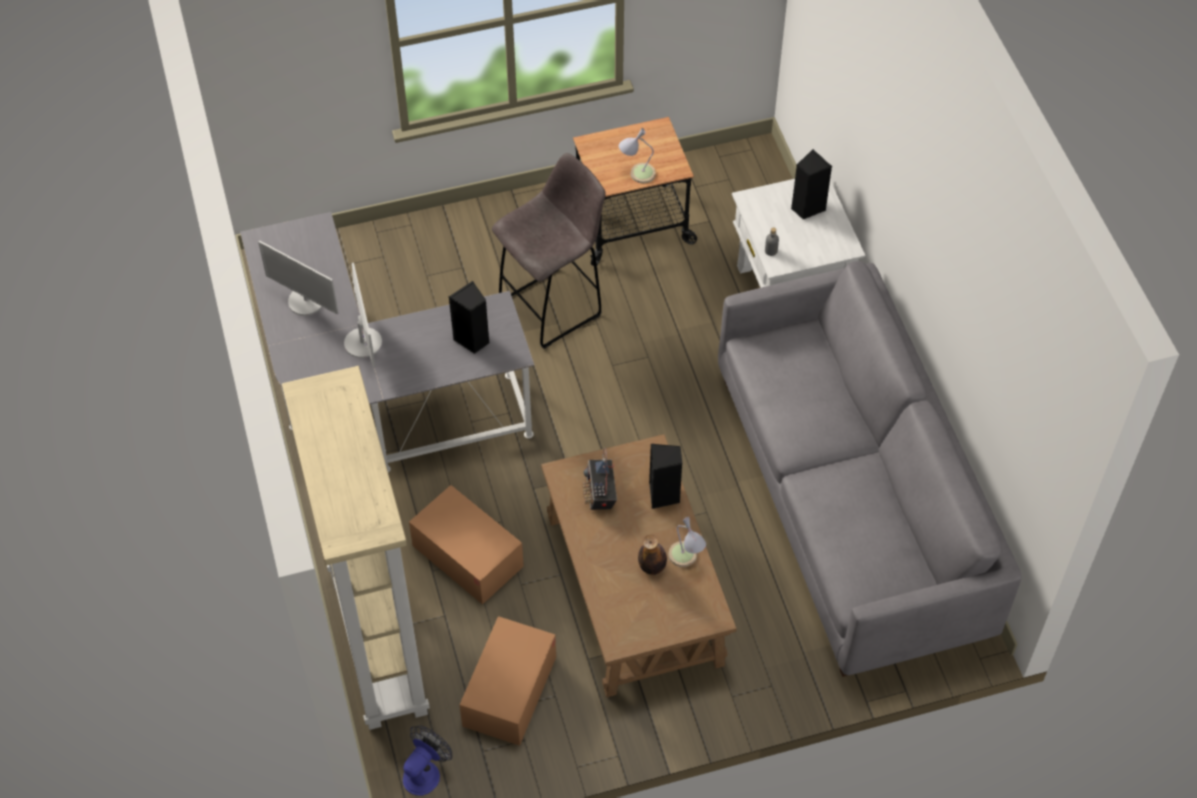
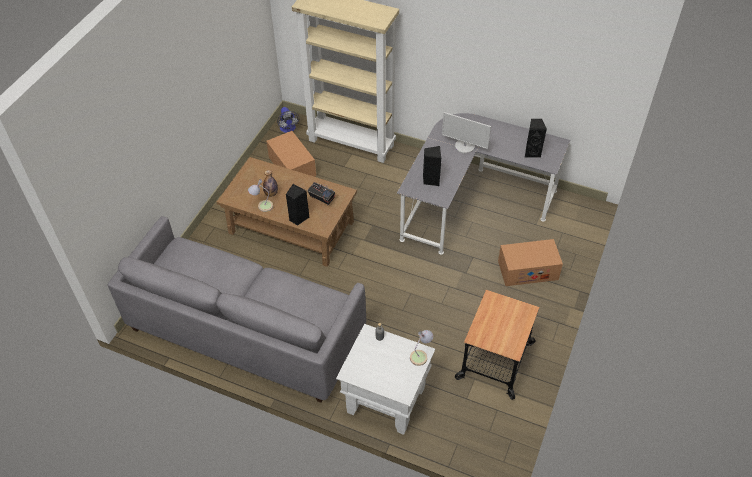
camera: 130 degrees right, 5 degrees down
(306, 301) = (506, 140): monitor -> none
(467, 556) = (362, 187): cardboard box -> cardboard box (527, 270)
(553, 306) = (467, 293): grey stool -> none
(637, 173) = (487, 317): table lamp -> table lamp (421, 355)
(806, 207) = (392, 375): black speaker -> black speaker (532, 152)

